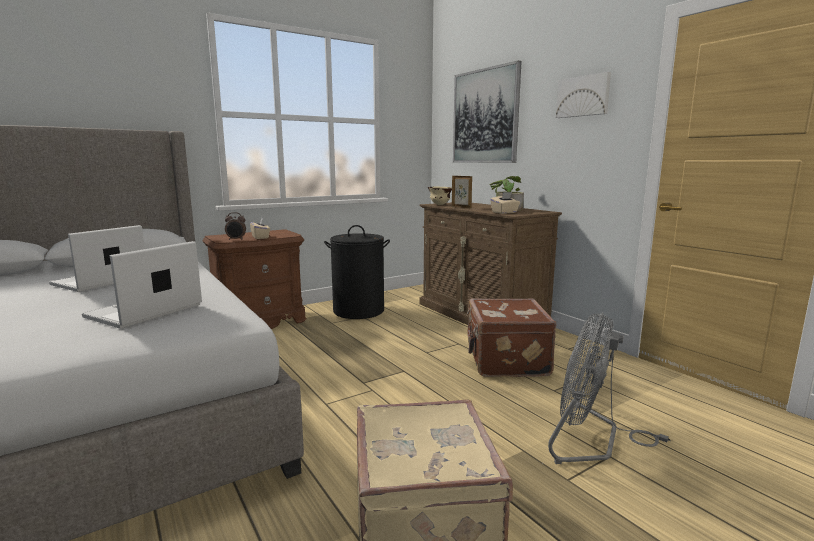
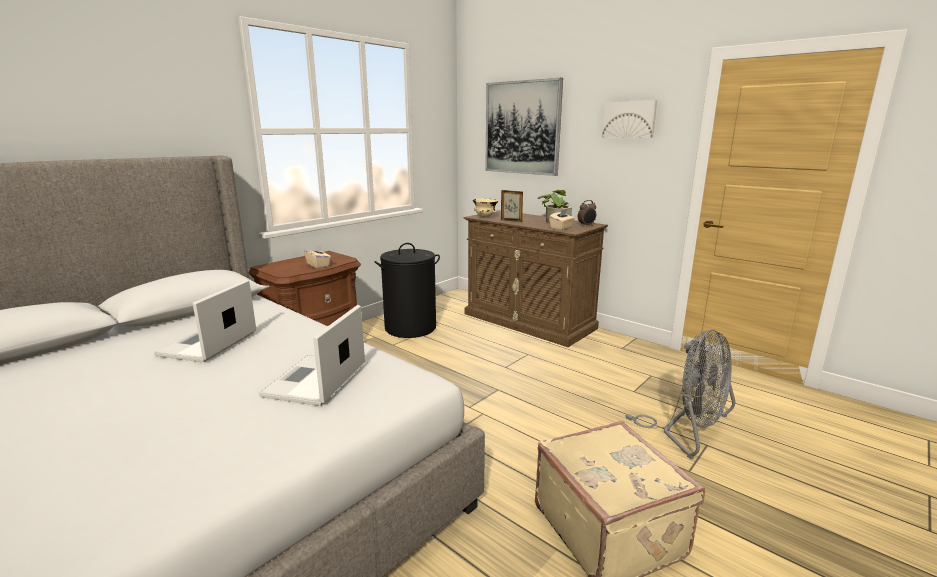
camera: 15 degrees left, 5 degrees up
(236, 239) = (295, 271): alarm clock -> alarm clock (586, 225)
(505, 361) = (578, 367): brown suitcase -> none
(593, 436) = (686, 429): grey fan -> grey fan turned 150 degrees counterclockwise

